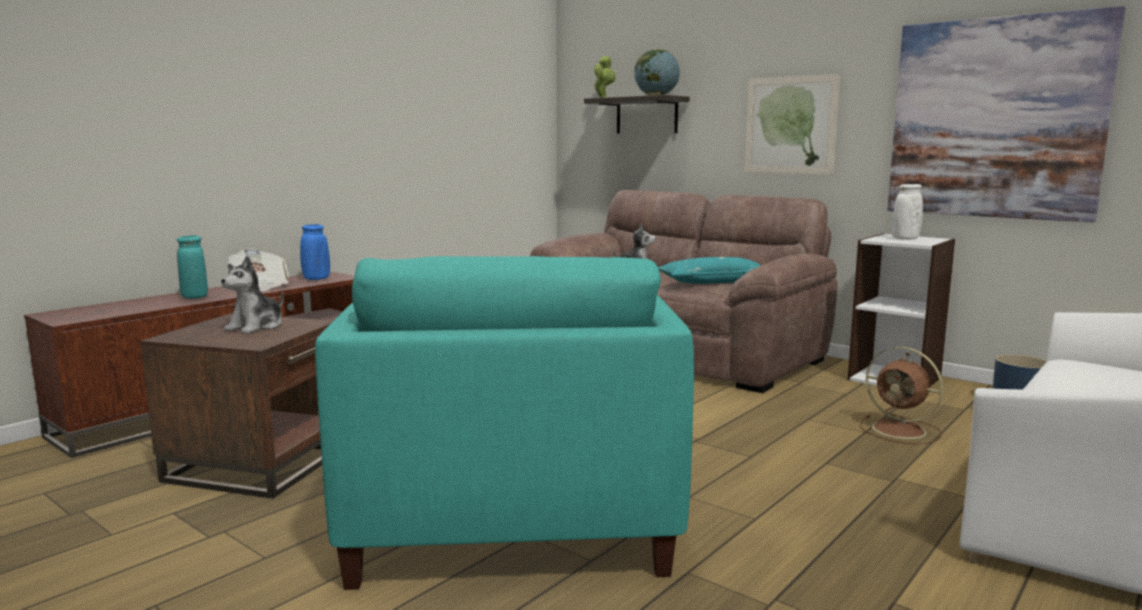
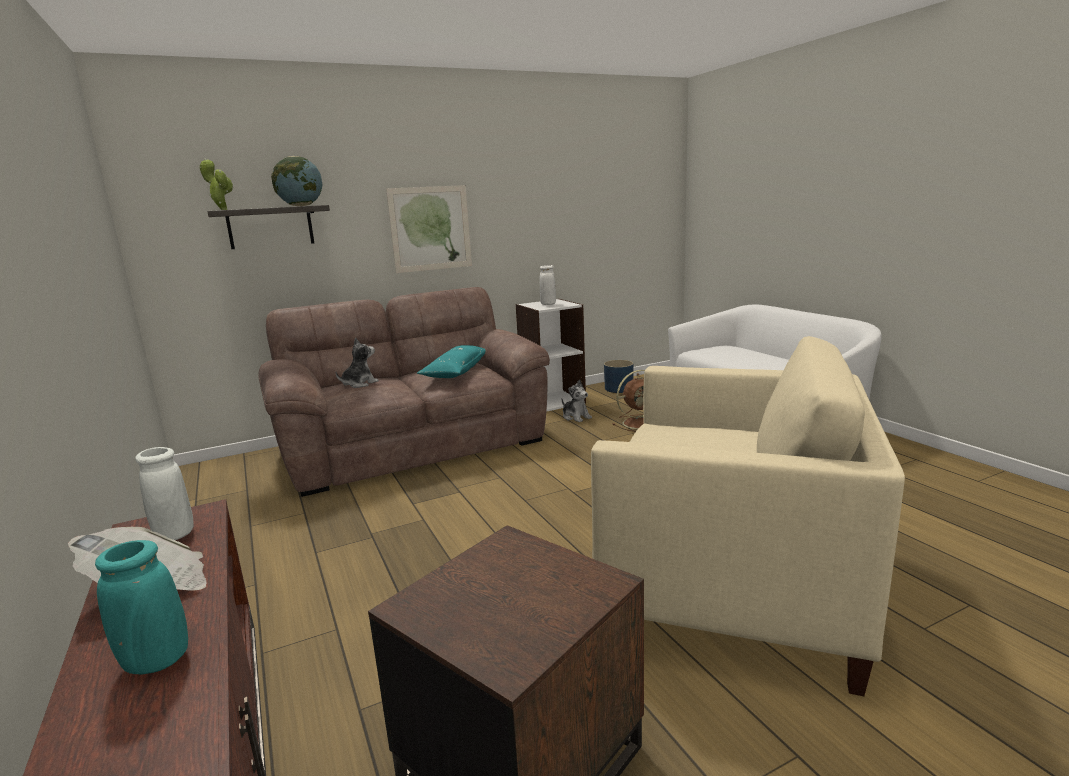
camera: 65 degrees left, 5 degrees up
(256, 327) = (499, 583): plush toy -> plush toy (576, 417)
(316, 279) = (175, 534): blue vase -> white vase
(510, 516) = (731, 584): turquoise armchair -> beige armchair
(995, 119) = (567, 216): picture -> none

